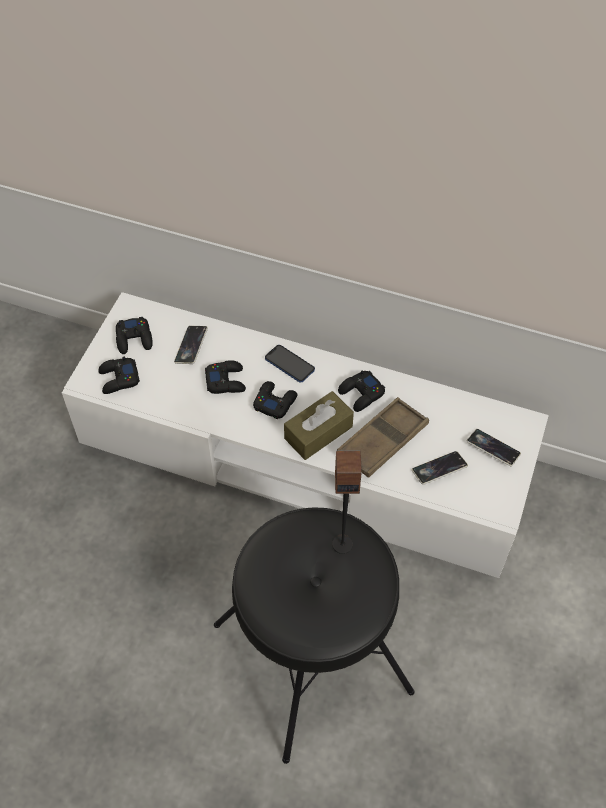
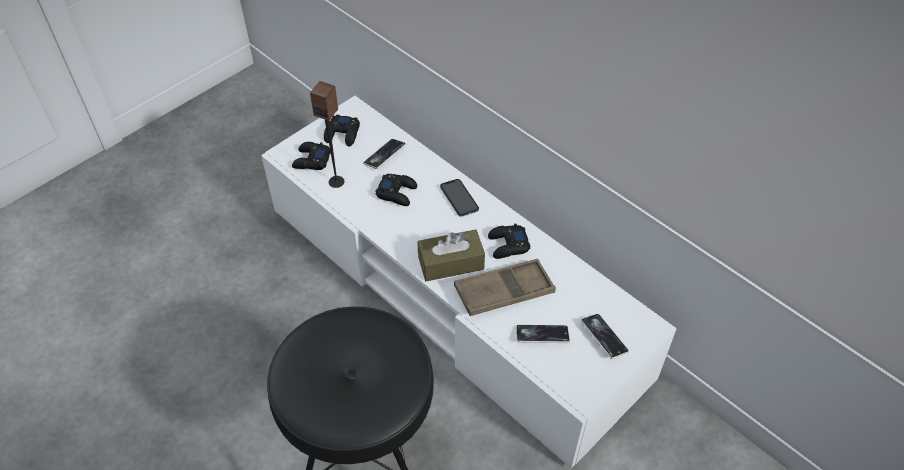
camera: 25 degrees right, 5 degrees down
(274, 402) = (428, 224): black game controller -> none
(342, 543) = (390, 351): speaker -> speaker (336, 181)

